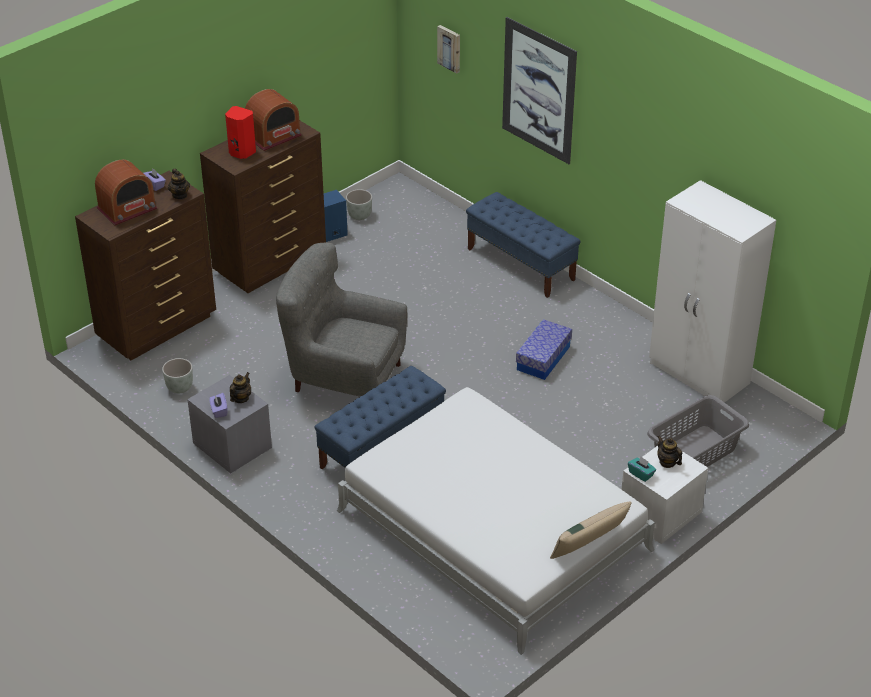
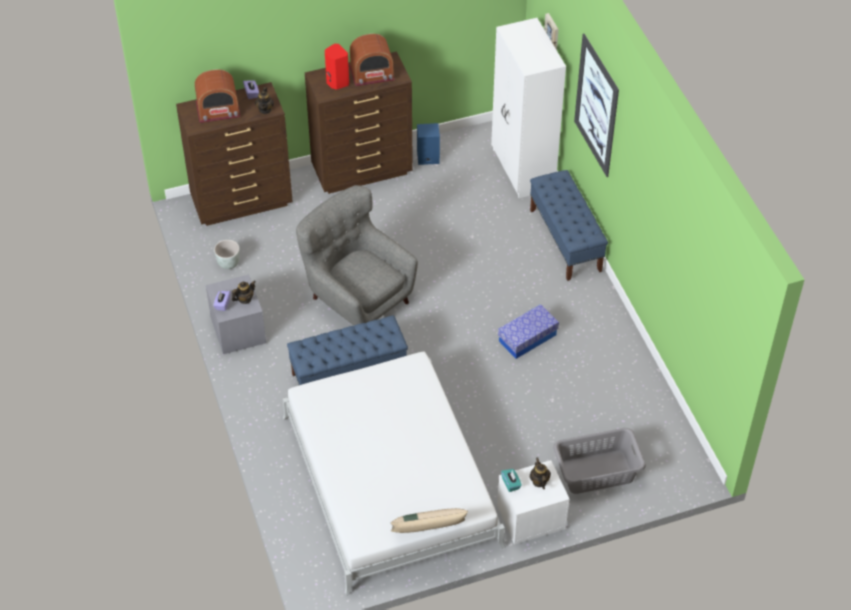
camera: 25 degrees right, 10 degrees up
(359, 215) = (460, 147): grey planter -> none
(699, 374) = (648, 400): white wardrobe -> white wardrobe (522, 170)

